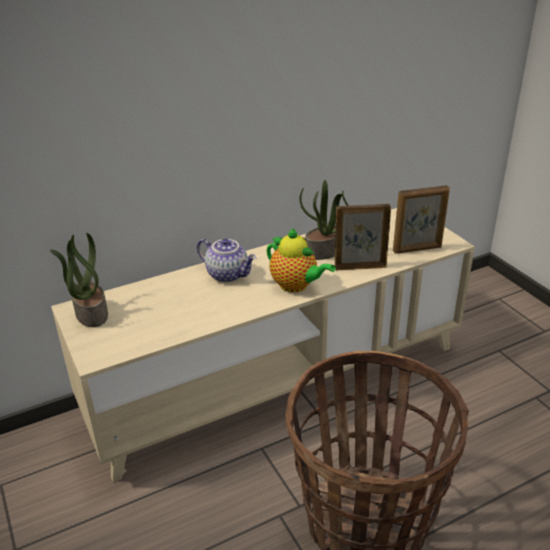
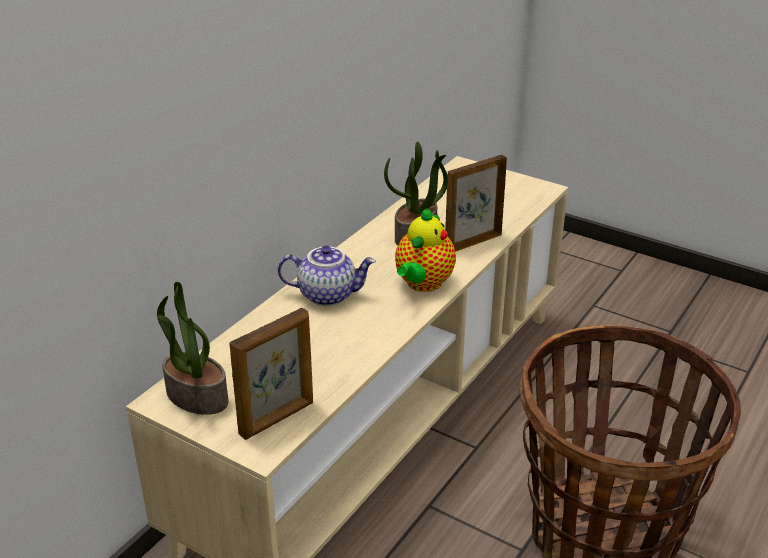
camera: 30 degrees left, 0 degrees up
(296, 286) = (422, 284): teapot -> teapot turned 105 degrees clockwise
(417, 249) = (514, 205): picture frame -> picture frame (278, 419)

